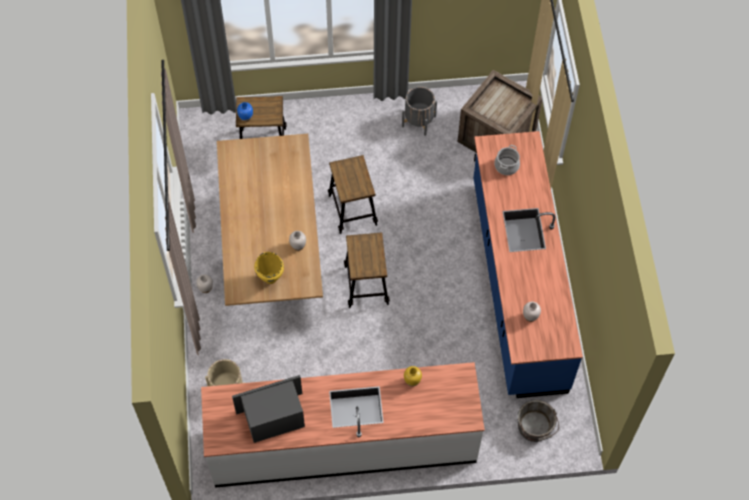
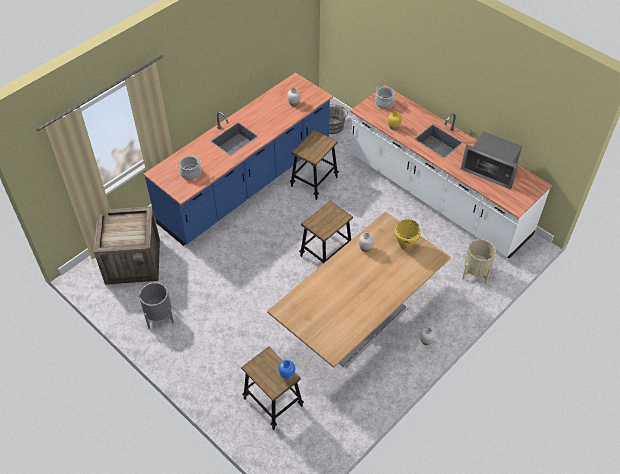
camera: 130 degrees left, 10 degrees down
(352, 210) = (276, 301): stool -> stool (314, 182)
(455, 403) = (384, 103): none -> cooking pot

